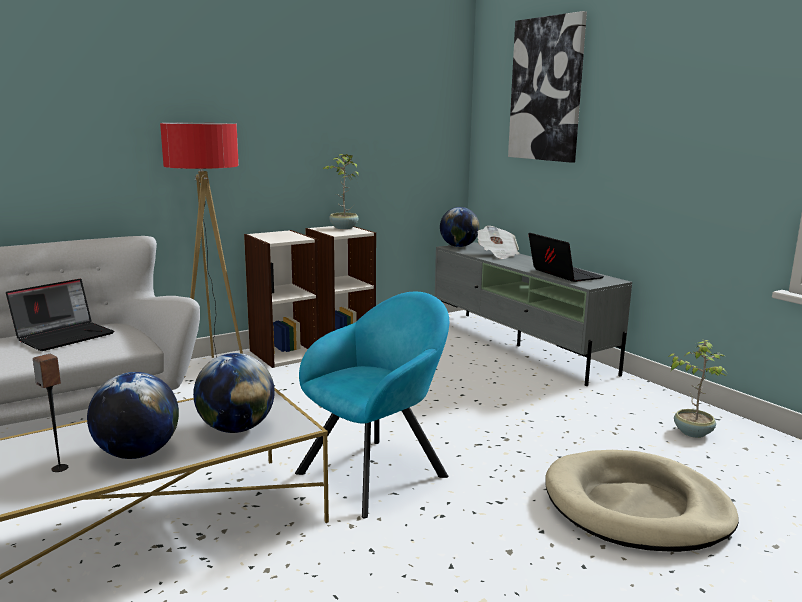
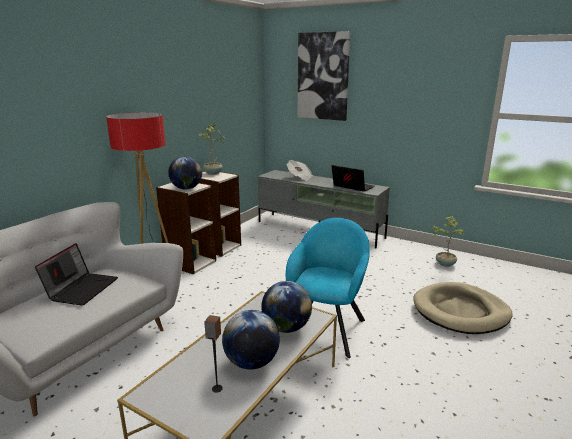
camera: 25 degrees left, 5 degrees up
(458, 246) = (270, 174): globe -> globe (186, 188)

